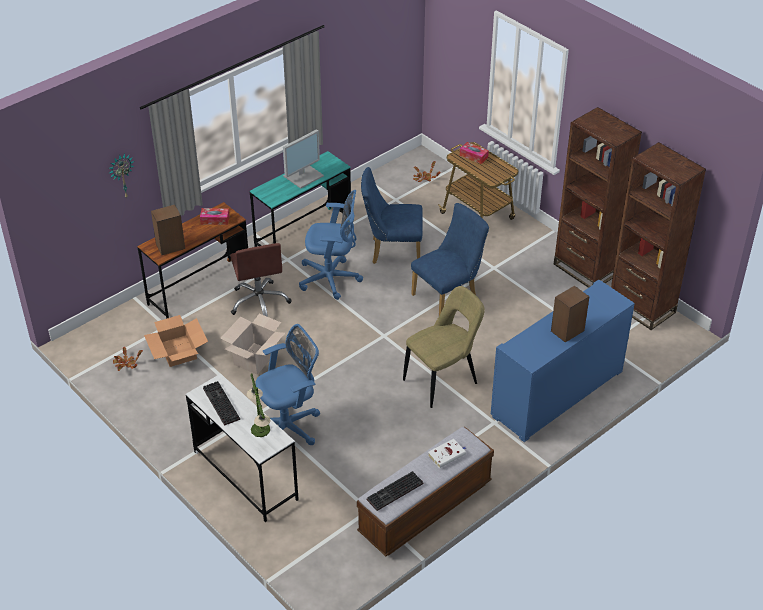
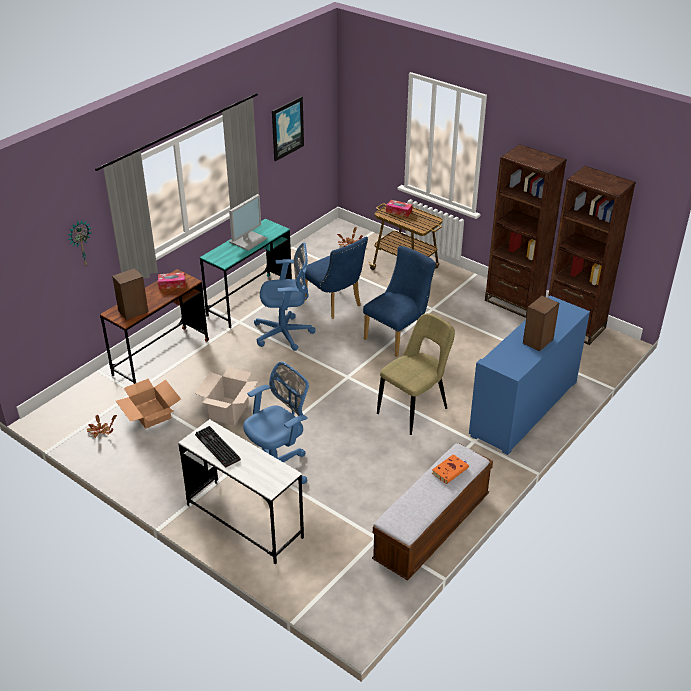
camera: 10 degrees left, 5 degrees down
(259, 302) = (221, 361): brown office chair -> none
(260, 430) = (264, 467): table lamp -> none
(361, 56) = (287, 128): none -> picture
(391, 251) = (335, 305): blue chair -> blue chair turned 120 degrees counterclockwise
(395, 493) = (410, 513): keyboard -> none
(447, 454) = (450, 470): white book -> orange book

